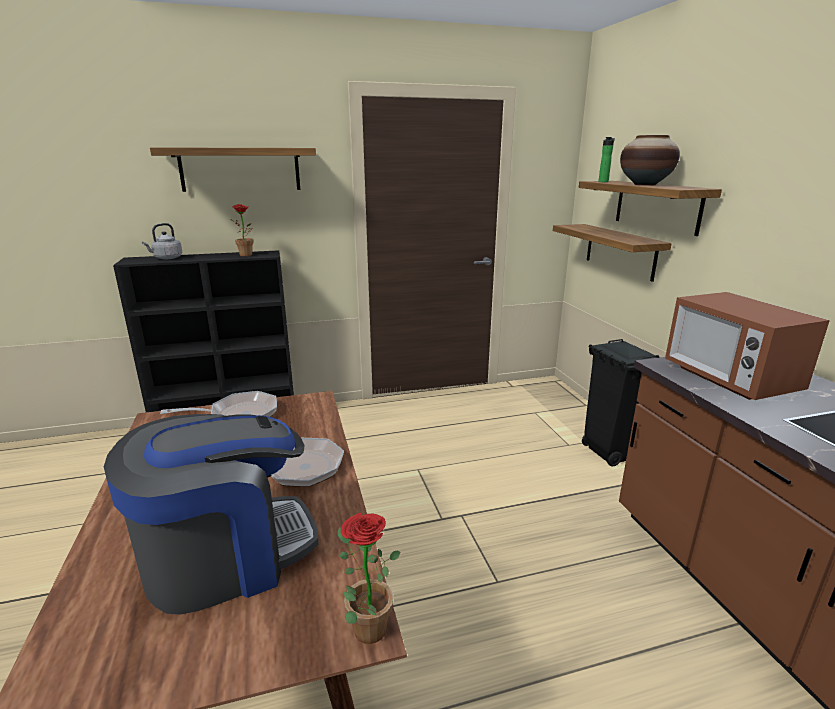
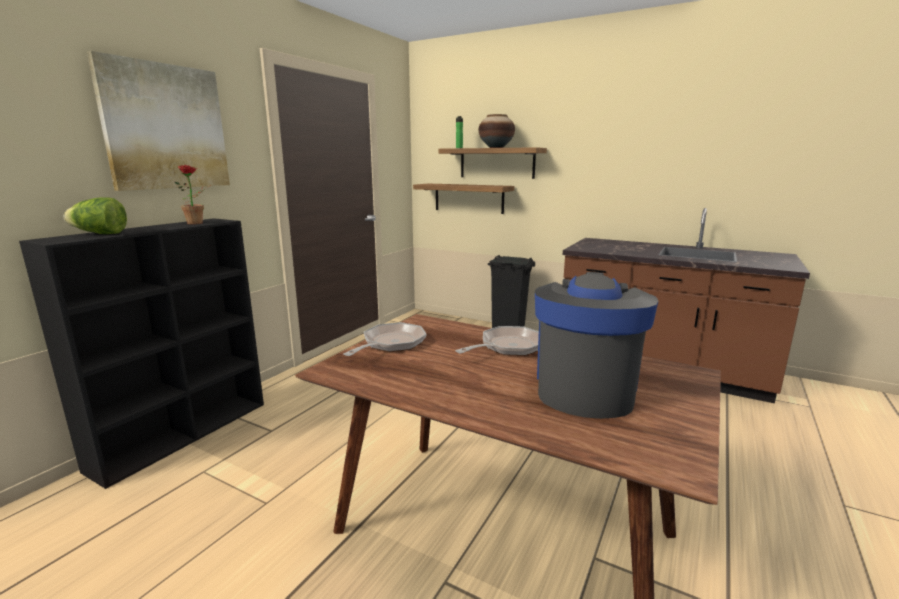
camera: 45 degrees left, 5 degrees down
(166, 258) = (100, 234): grey kettle -> lettuce
(240, 169) = (165, 127): shelf -> picture
(364, 625) = (692, 372): potted plant -> none
(729, 379) = (611, 248): microwave -> none

